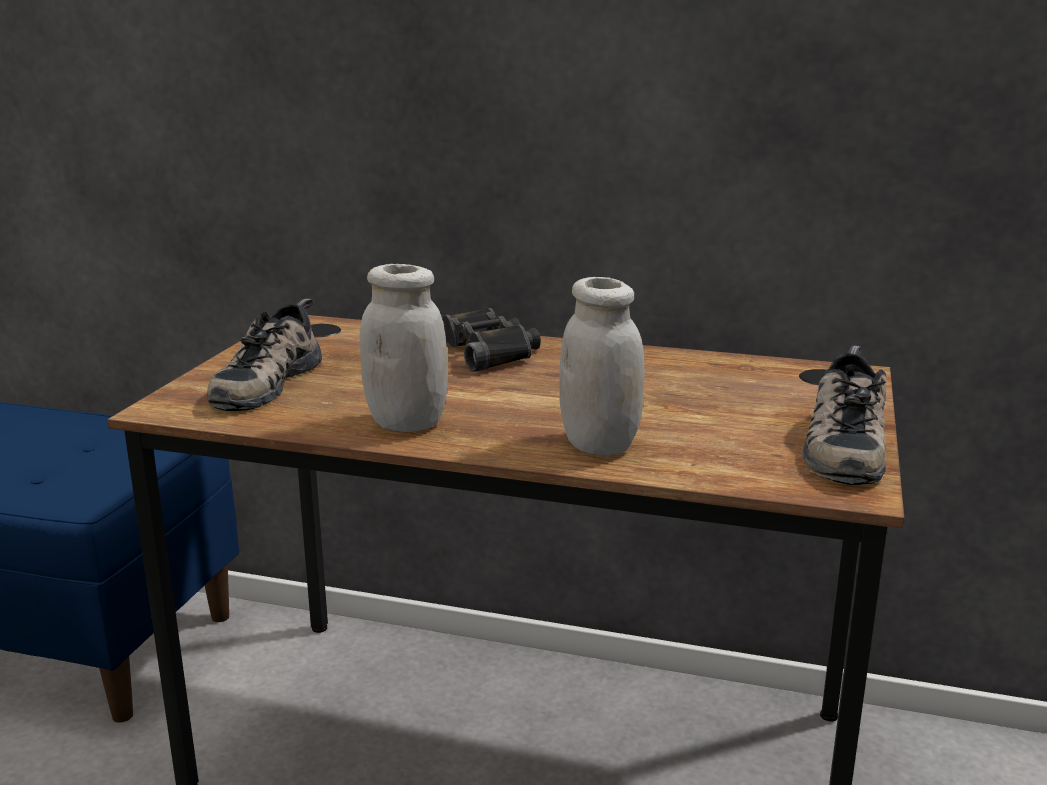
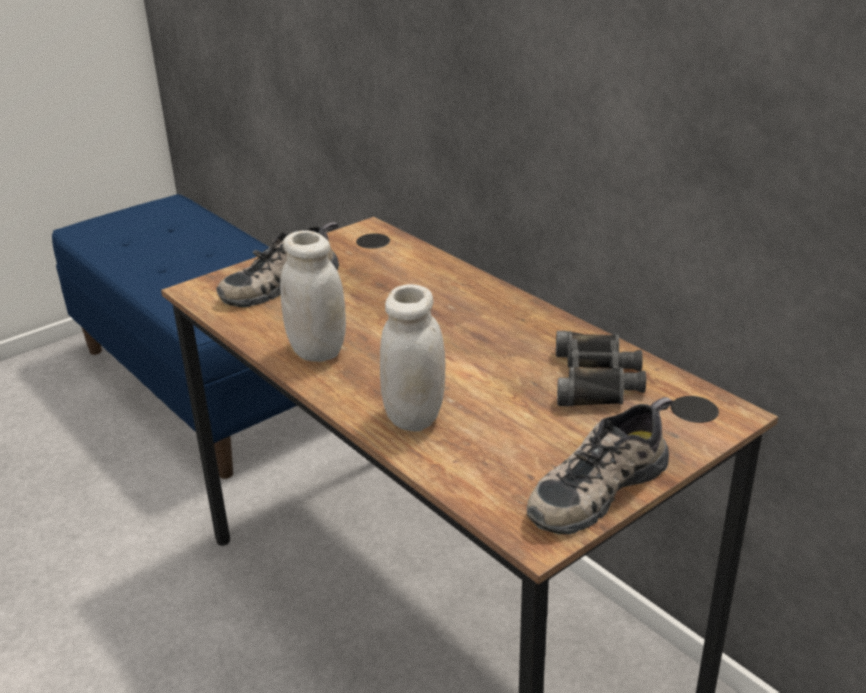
camera: 35 degrees right, 10 degrees up
(486, 351) = (459, 295): black binoculars -> black binoculars (597, 379)

